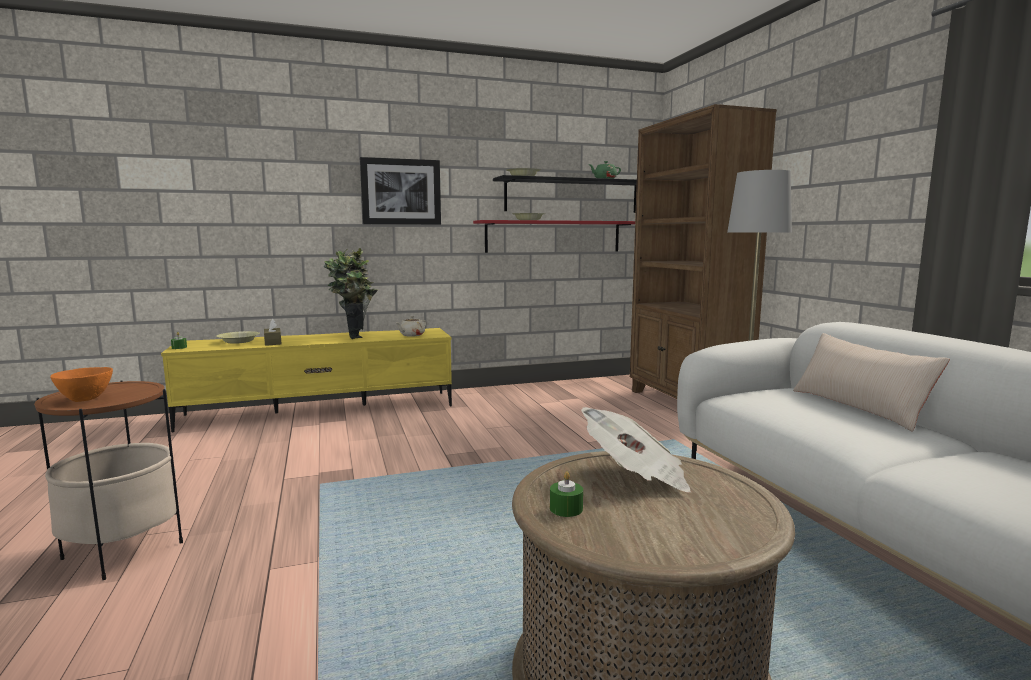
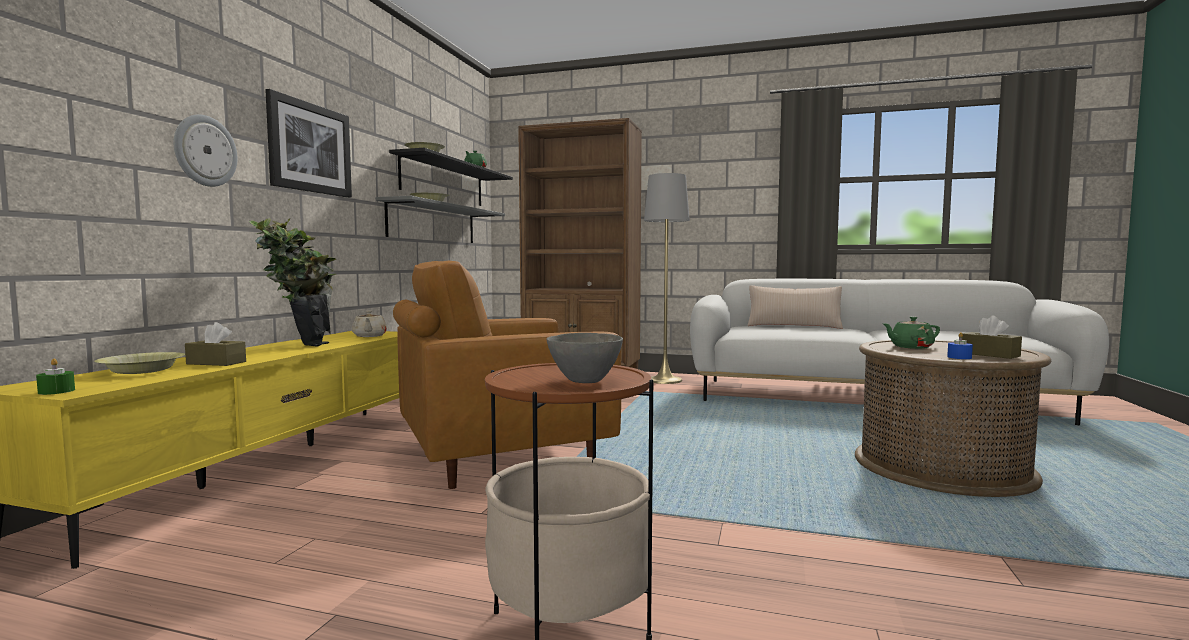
camera: 55 degrees left, 5 degrees down
(86, 399) = (583, 380): orange bowl -> grey bowl
(311, 208) = (205, 151): none -> wall clock
(395, 451) = (501, 458): none -> brown armchair
(553, 236) = (433, 223): red shelf -> grey shelf
(566, 509) = (959, 357): green candle -> blue candle
(618, 526) = (989, 354): none -> brown tissue box
(636, 476) = (910, 347): newspaper -> green teapot

